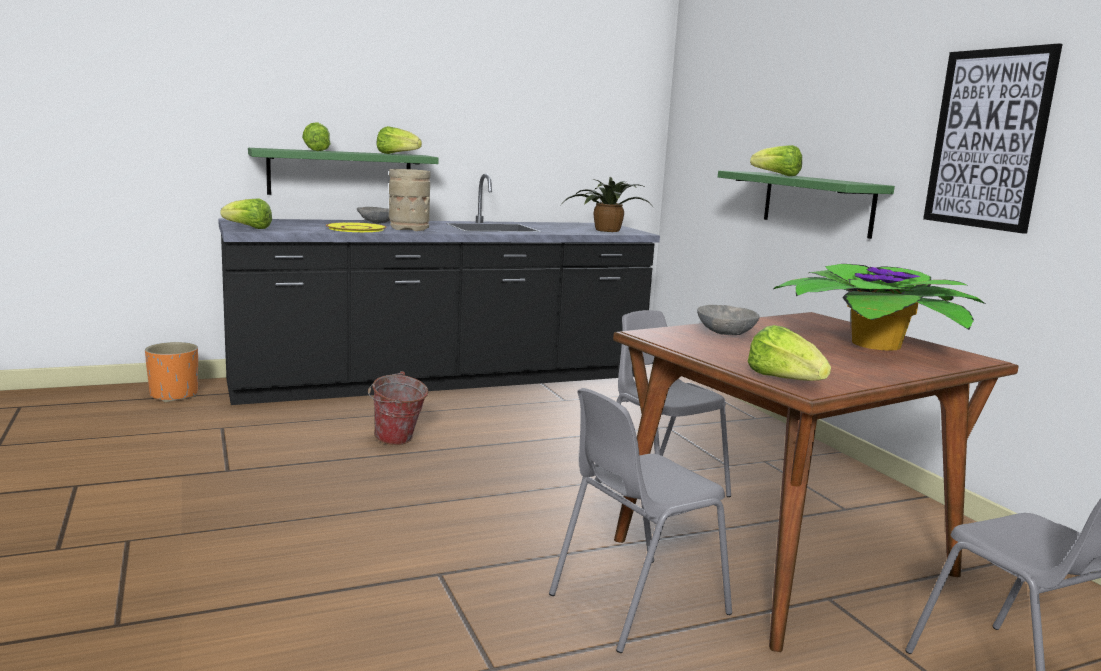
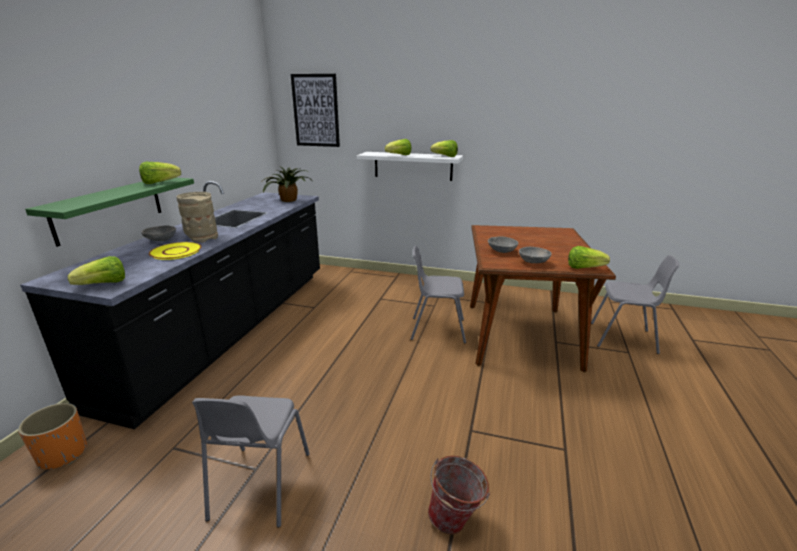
camera: 50 degrees left, 10 degrees up
(316, 150) = (100, 196): lettuce -> lettuce (445, 156)
(397, 442) = (299, 381): bucket -> bucket (456, 520)
(635, 603) = (534, 386): grey chair -> grey chair (259, 485)
(722, 352) = (533, 262): none -> grey bowl
(817, 203) = (413, 166): green shelf -> white shelf
(871, 345) = (536, 236): potted plant -> none
(988, 139) = (513, 133): picture -> picture (316, 111)

